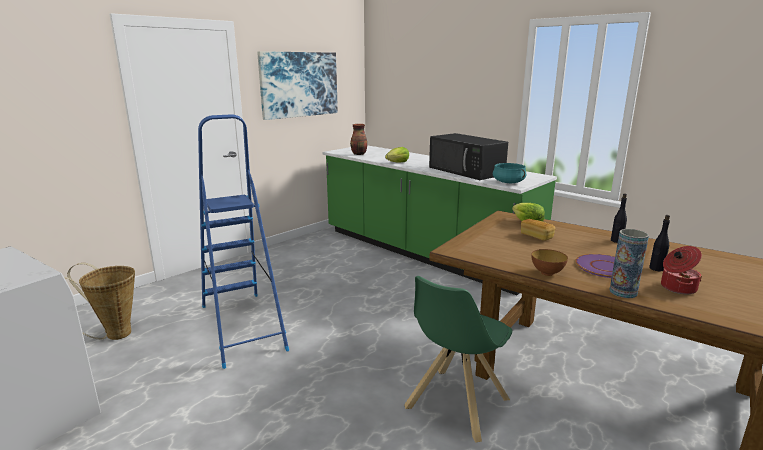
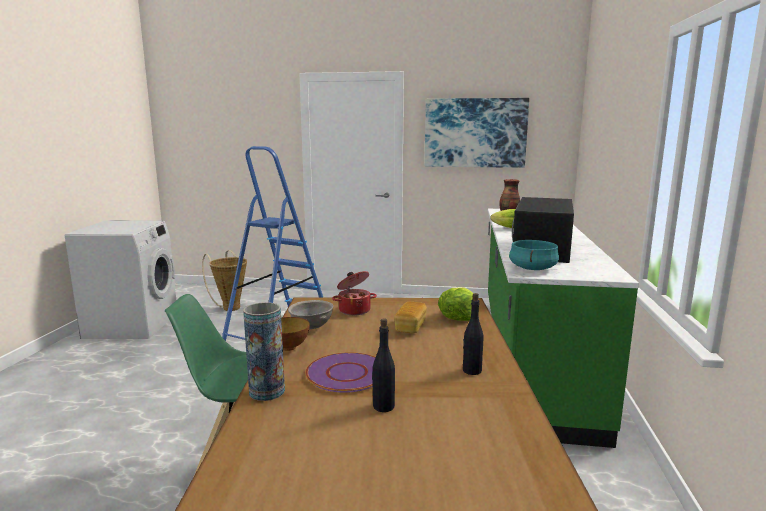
camera: 55 degrees right, 5 degrees down
(511, 259) = (311, 327): none -> grey bowl
(677, 288) = (318, 426): cooking pot -> cooking pot (354, 310)

